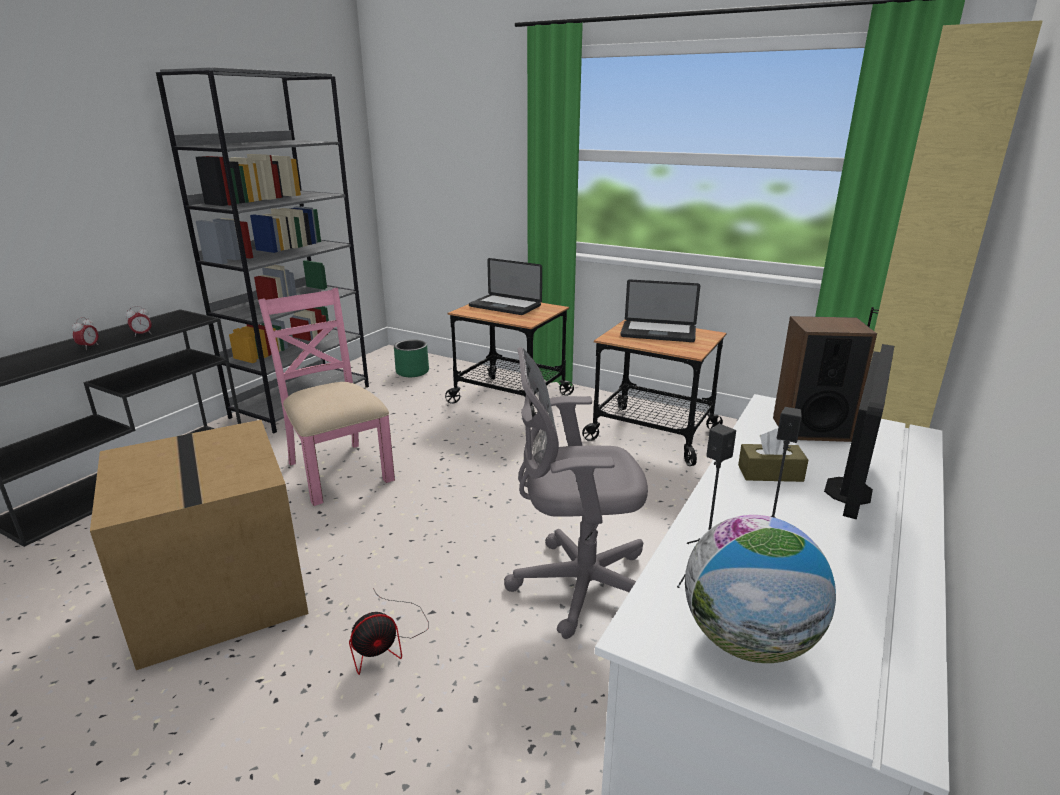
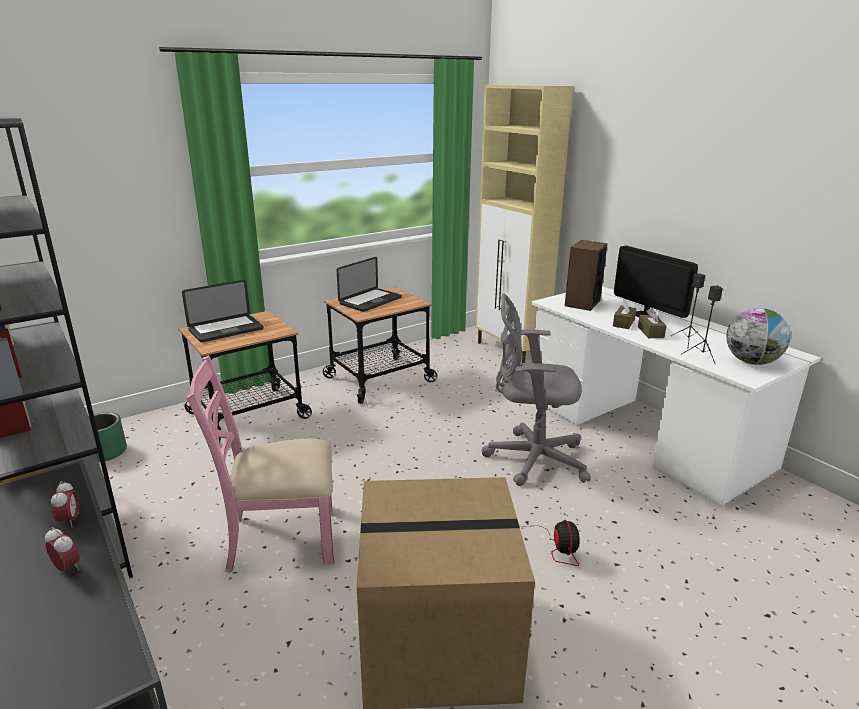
camera: 65 degrees left, 0 degrees up
(577, 586) = (531, 458): grey office chair -> grey office chair turned 75 degrees clockwise
(760, 503) = (650, 332): none -> brown tissue box

